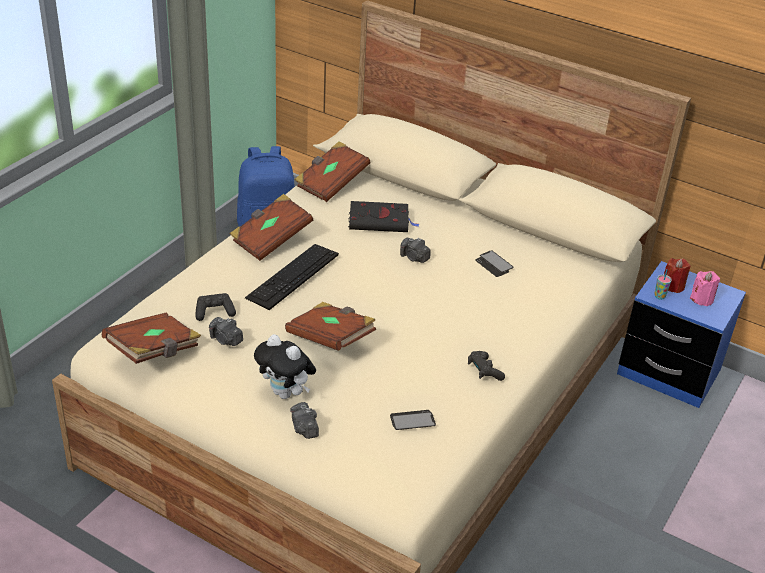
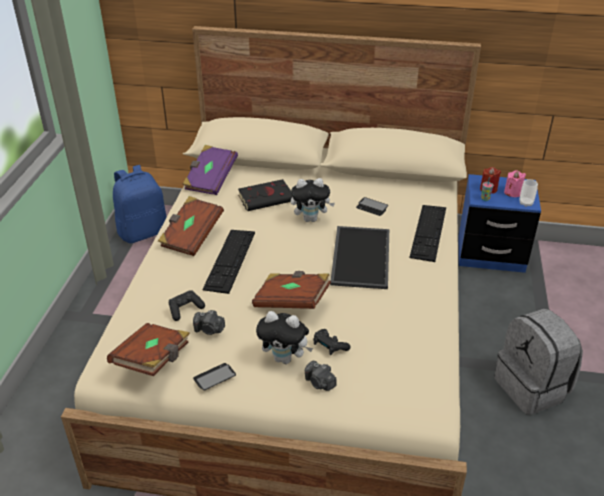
camera: 20 degrees left, 0 degrees up
(331, 183) = (210, 180): brown book -> purple book
(412, 421) = (397, 347): phone -> phone (214, 377)
(414, 258) = (311, 219): camera -> plush toy
(439, 314) = (359, 256): none -> tray
(484, 371) = (421, 290): black game controller -> black game controller (329, 346)
(540, 311) = (428, 232): none -> keyboard
(613, 541) = (532, 388): none -> grey backpack
(709, 316) = (526, 203): none -> cup

